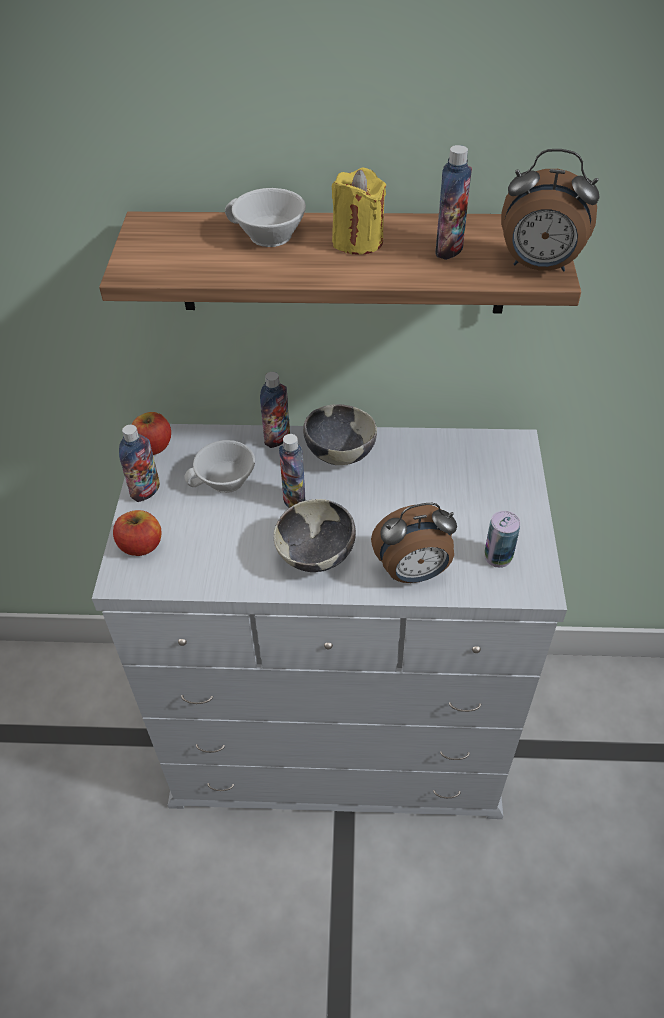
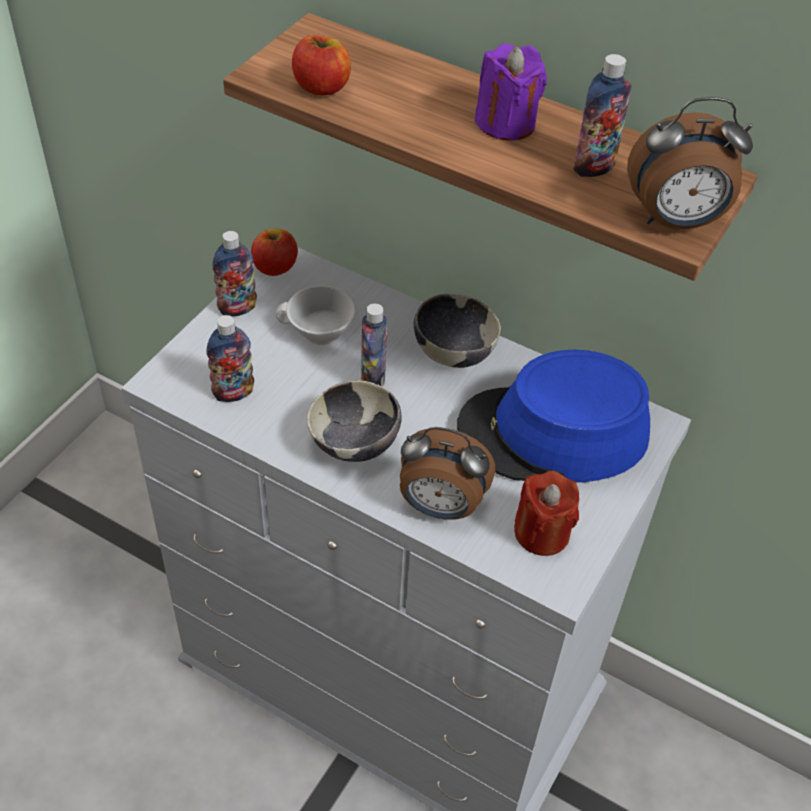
camera: 25 degrees right, 0 degrees up
(141, 545) = (197, 358): apple -> apple (322, 87)
(267, 236) = (419, 85): white cup -> none
(277, 438) = (401, 310): bottle -> bottle (233, 392)
(357, 241) = (506, 123): yellow candle -> purple candle
(453, 481) = (553, 433): none -> blue hat
(498, 557) = (542, 533): can -> red candle
(539, 266) = (676, 221): alarm clock -> alarm clock turned 45 degrees counterclockwise

